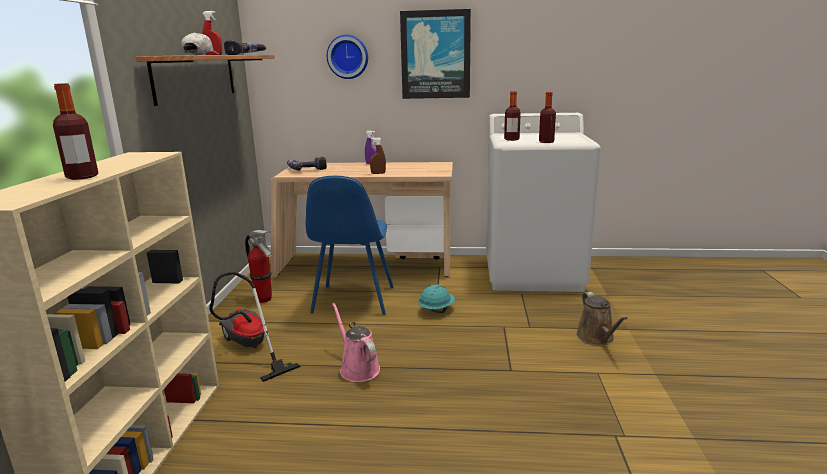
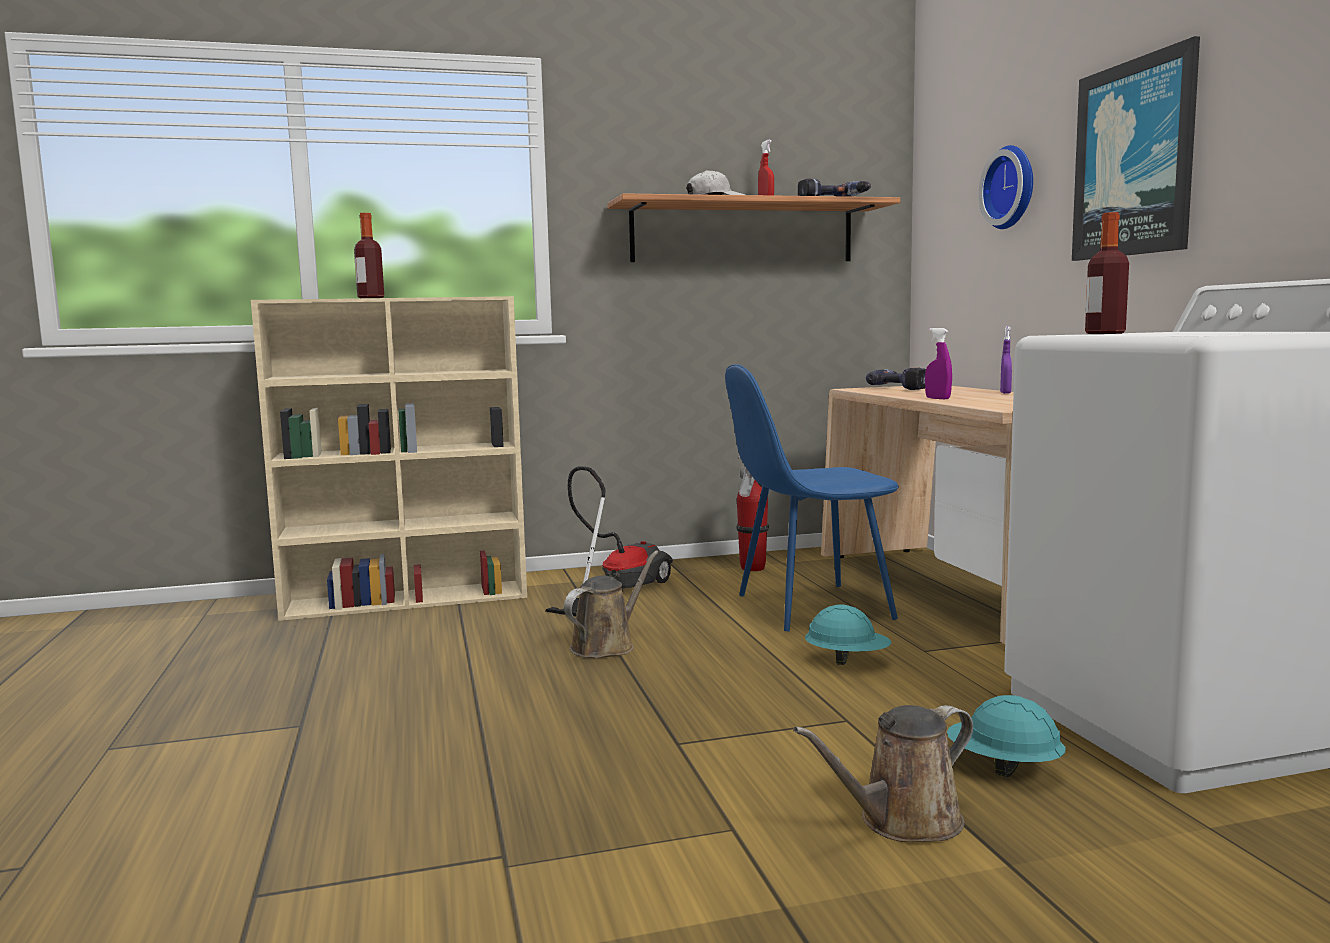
camera: 70 degrees right, 10 degrees down
(357, 368) = (607, 646): pink watering can -> brown watering can
(378, 173) = (937, 398): brown spray bottle -> purple spray bottle
(546, 142) = (1124, 335): bottle -> none
(559, 310) = (1003, 768): none -> turquoise hard hat

